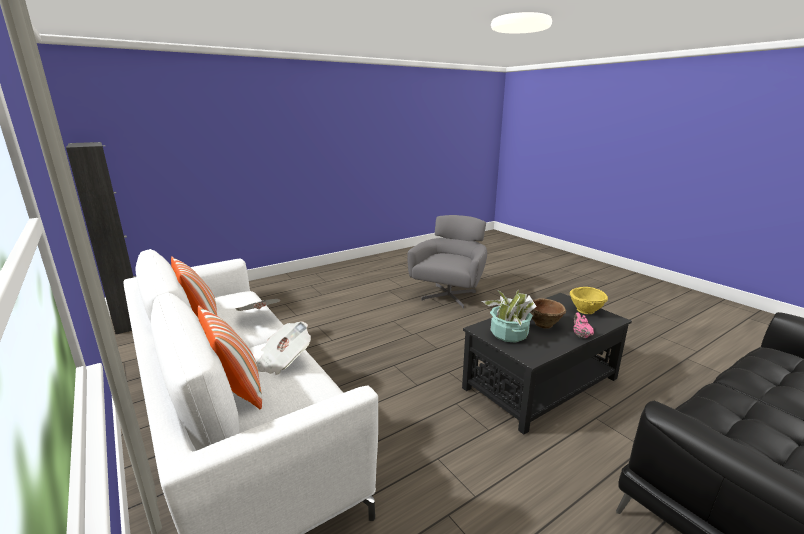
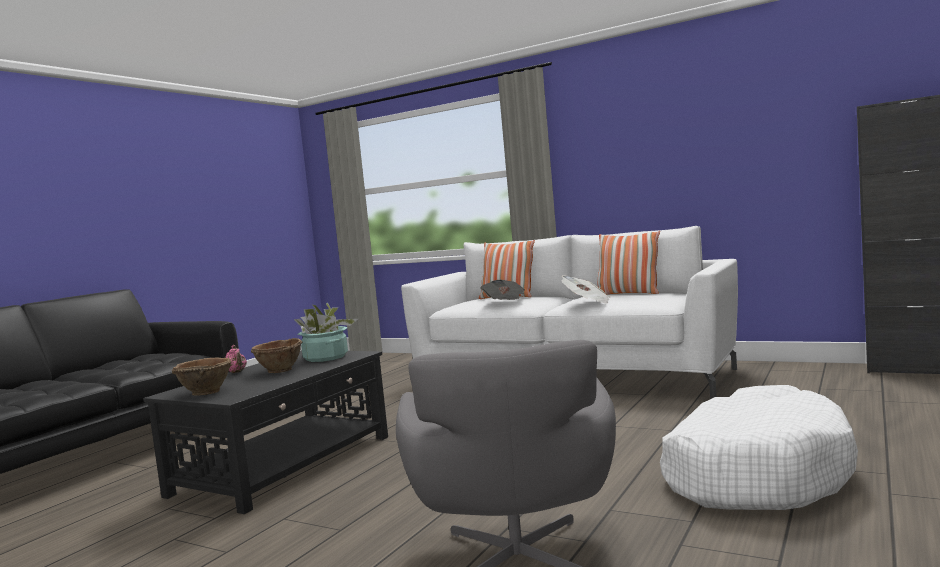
camera: 155 degrees right, 15 degrees down
(340, 297) = (754, 473): none -> white dog bed
(586, 311) = (205, 392): yellow bowl -> brown bowl

